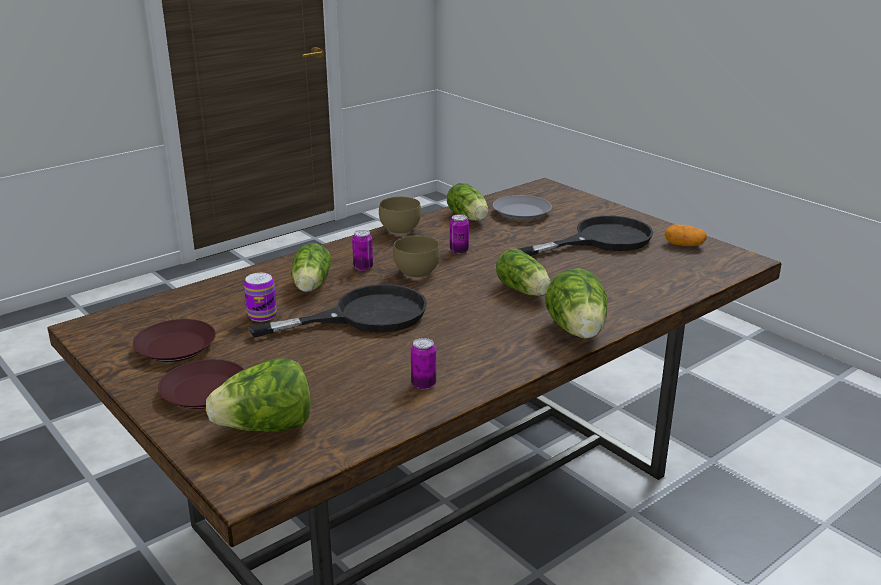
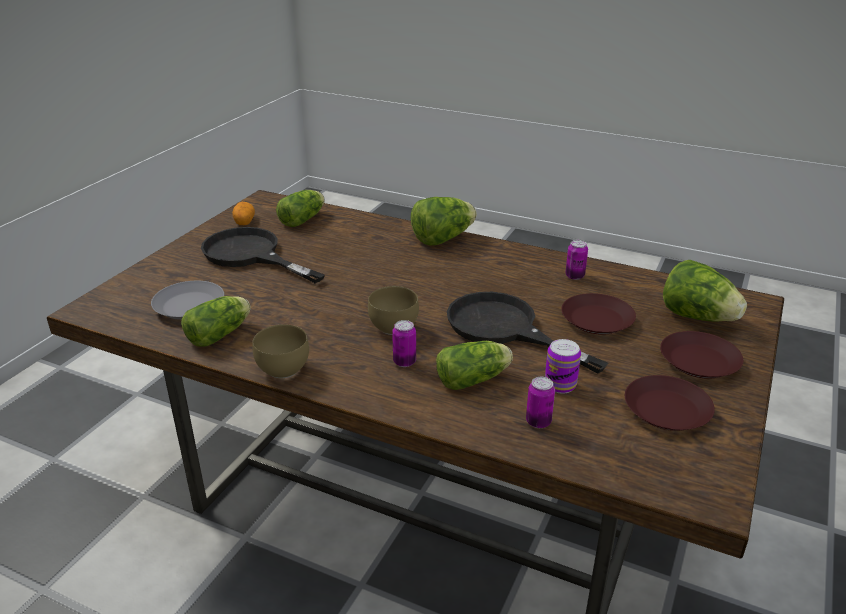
camera: 115 degrees left, 5 degrees up
(327, 364) = (596, 320): none -> brown plate
(459, 250) = (321, 318): can -> can (538, 422)
(524, 291) = (390, 269): lettuce -> lettuce (304, 219)

